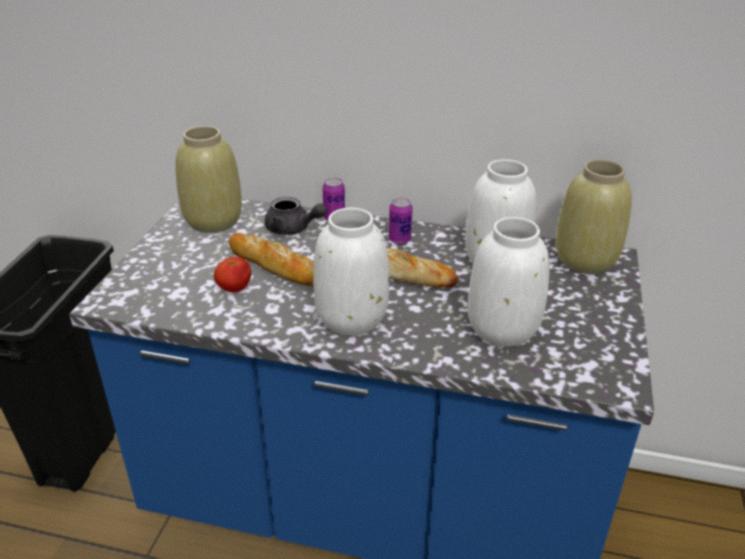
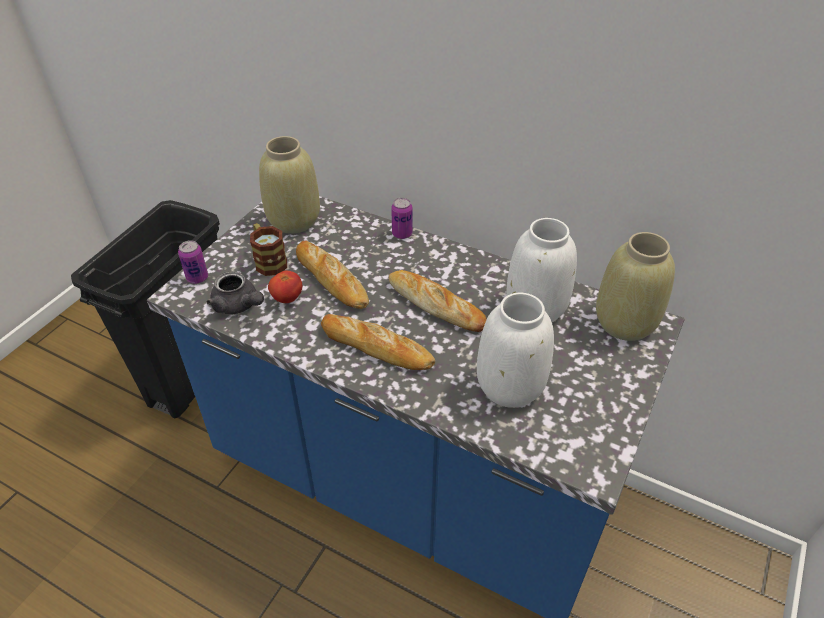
camera: 15 degrees right, 10 degrees up
(199, 259) = (268, 261): none -> mug
(293, 229) = (360, 241): grey teapot -> grey teapot (238, 306)
(351, 317) = (376, 347): white vase -> bread
(399, 239) = (453, 268): can -> can (197, 278)

